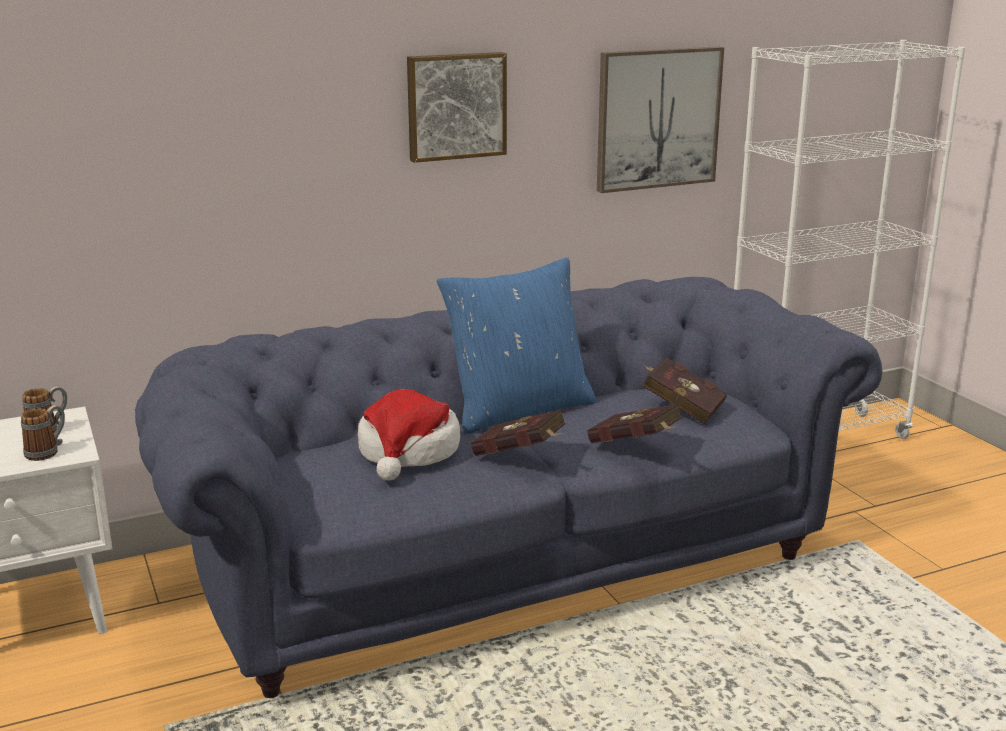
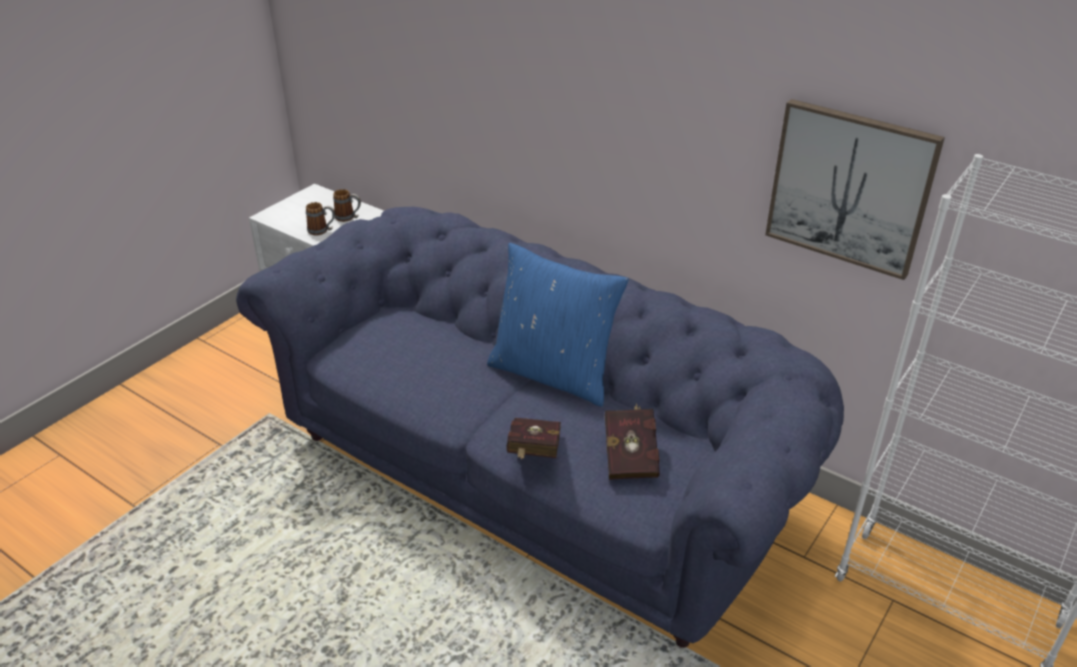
camera: 60 degrees right, 15 degrees up
(408, 452) = (433, 352): hat -> none
(455, 106) = (641, 103): picture -> none
(521, 455) = (468, 403): red book -> none

